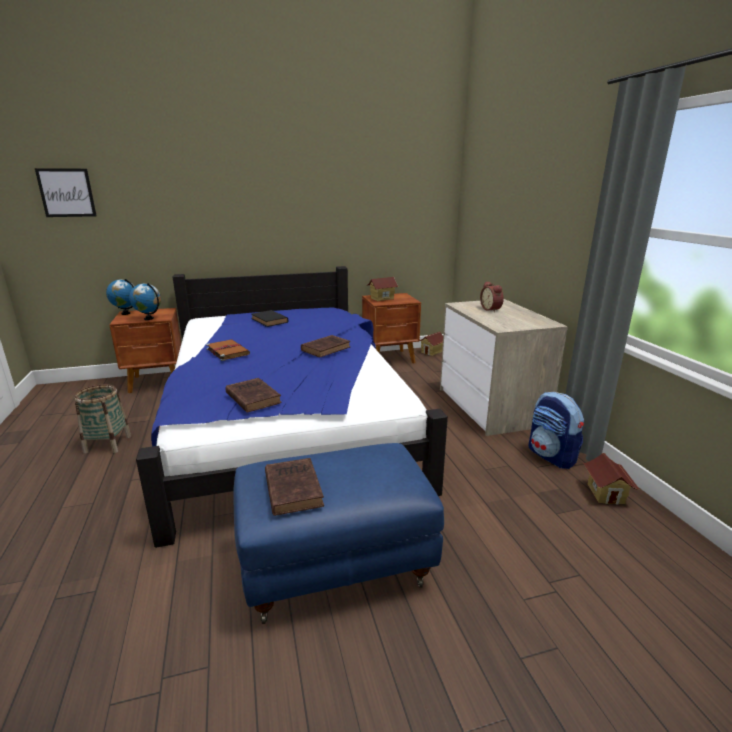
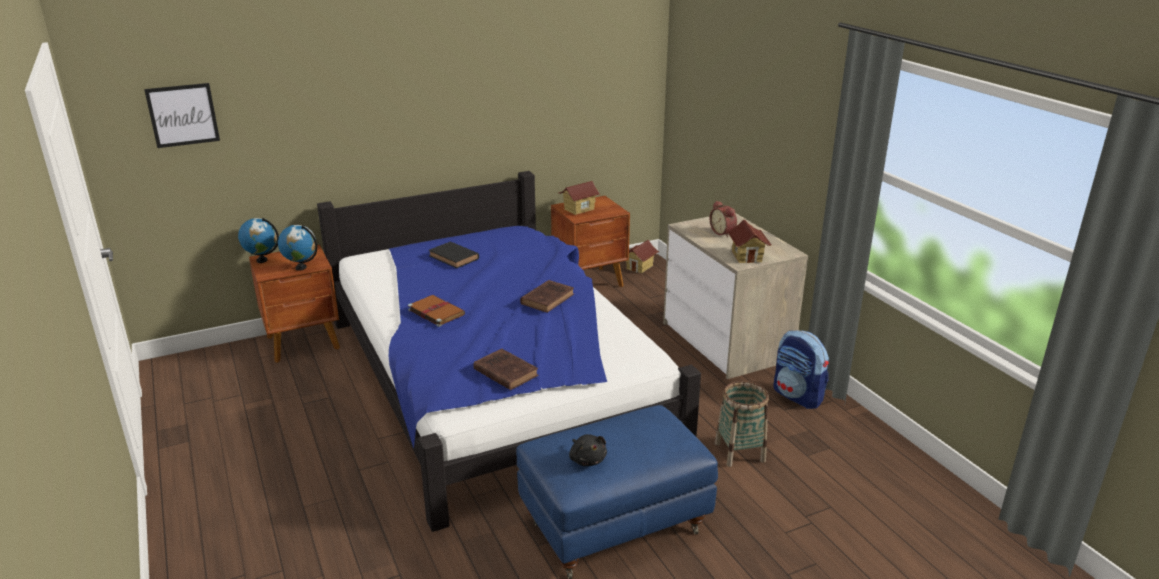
camera: 10 degrees left, 5 degrees up
(108, 444) = (301, 432): basket -> basket (739, 452)
(293, 488) = (587, 459): brown book -> black plush toy
(605, 494) = (852, 431): toy house -> toy house (747, 256)

